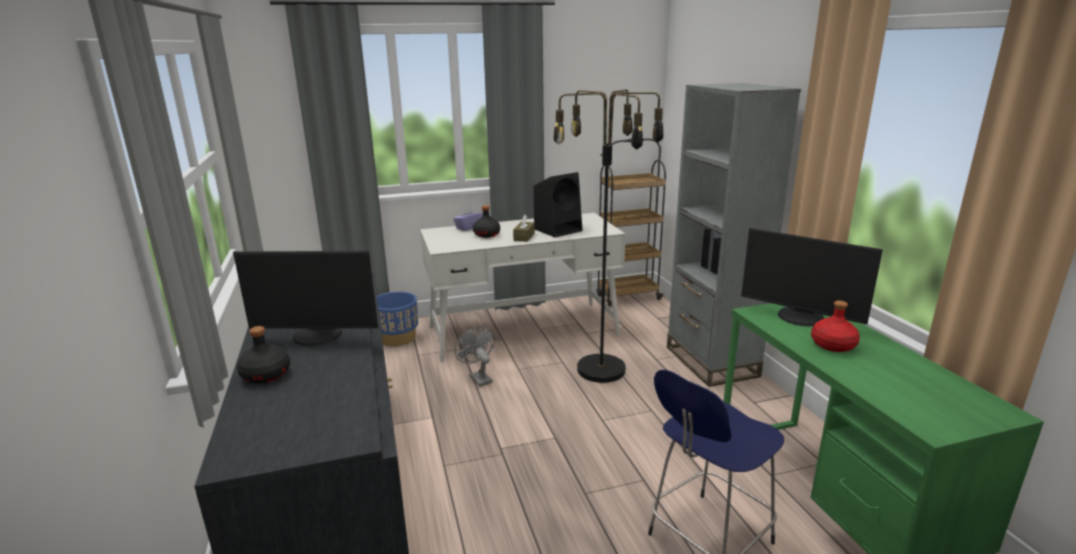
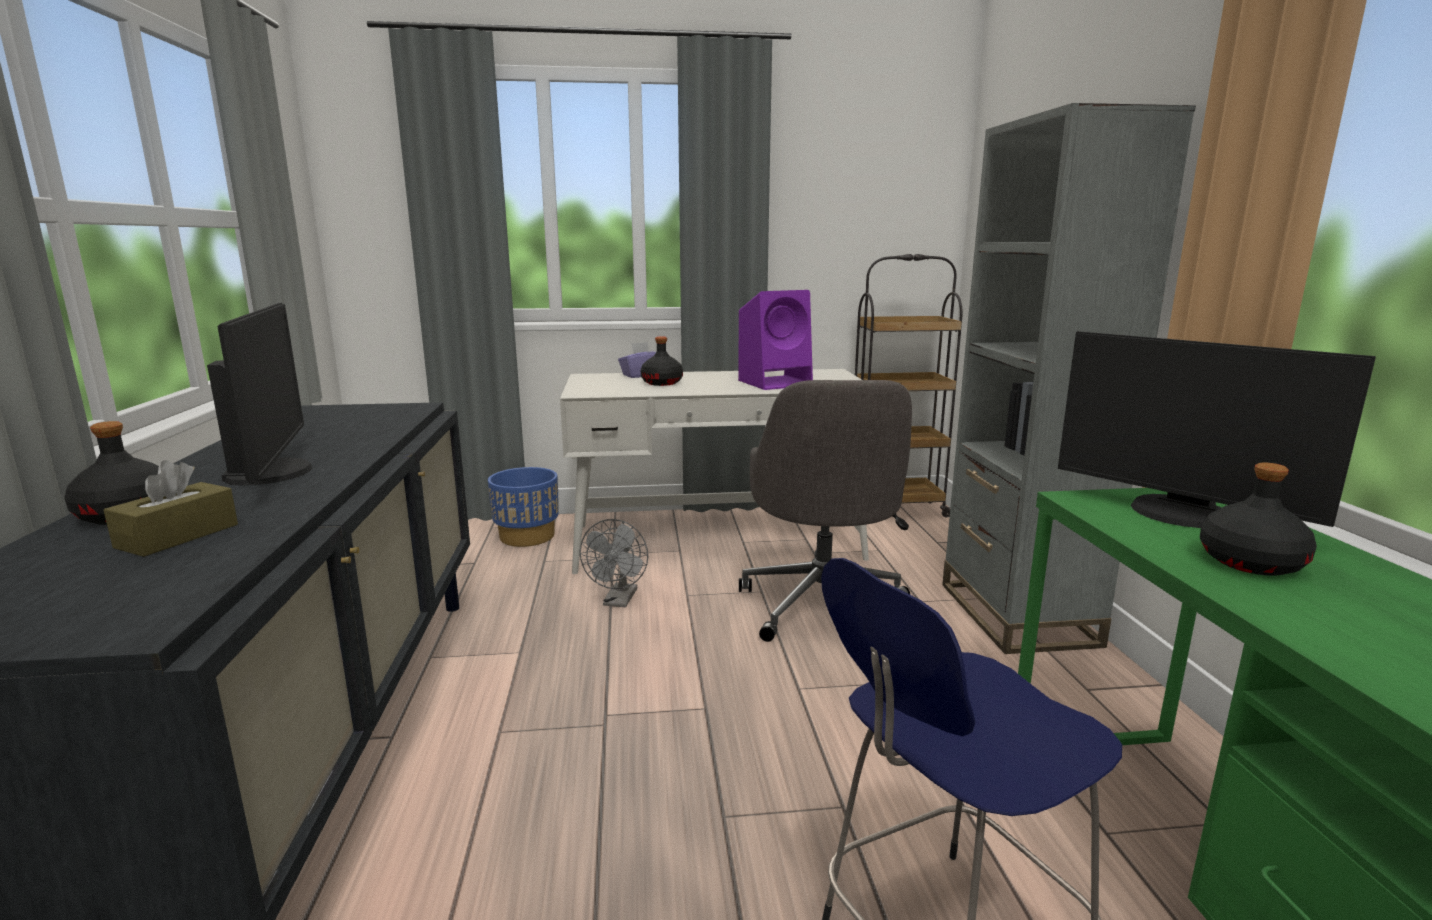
camera: 10 degrees right, 5 degrees down
(317, 336) = (272, 472): monitor -> monitor turned 120 degrees counterclockwise
(478, 377) = (619, 601): grey fan -> grey fan turned 150 degrees counterclockwise
(524, 237) = (716, 387): brown tissue box -> brown tissue box (178, 536)
(558, 230) = (776, 382): black speaker -> purple speaker
(602, 369) = (822, 608): floor lamp -> grey office chair
(832, 345) = (1249, 562): red bottle -> black bottle

